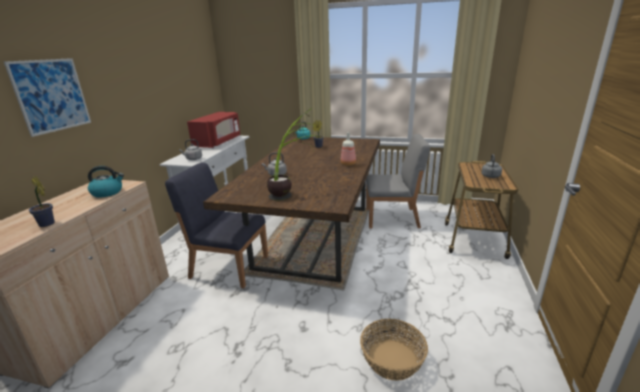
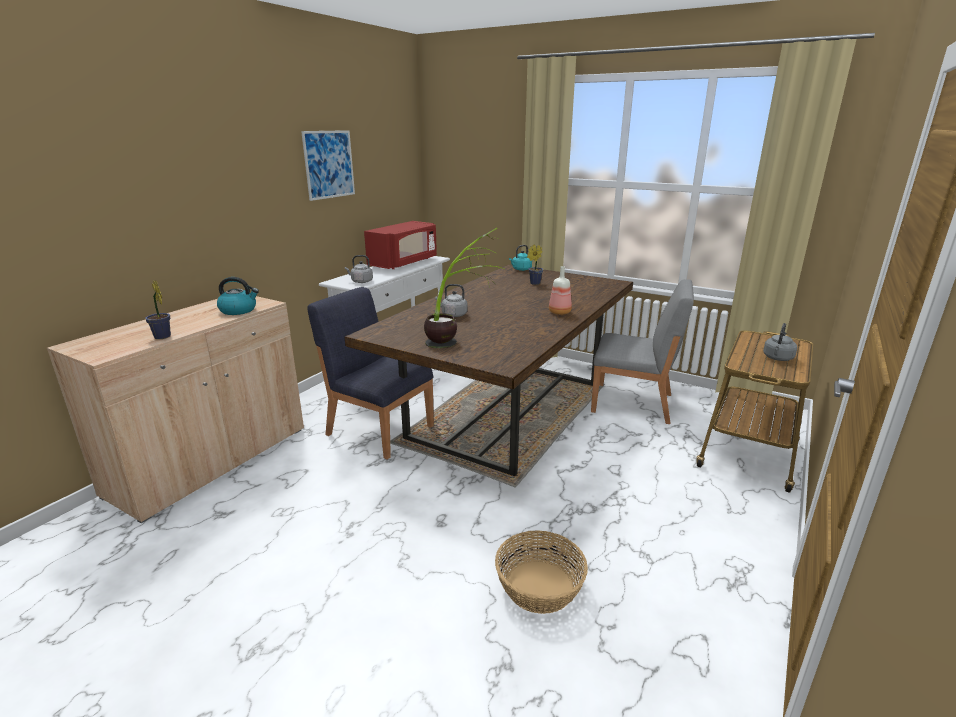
camera: 15 degrees right, 0 degrees up
(52, 95) = (194, 188): picture -> picture (329, 164)

